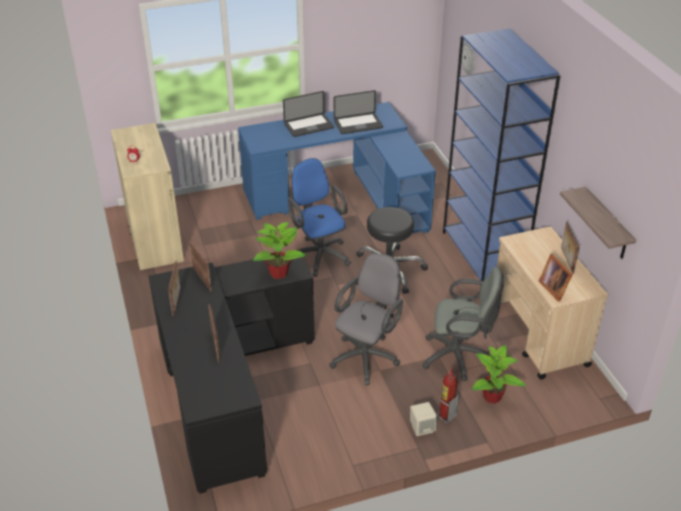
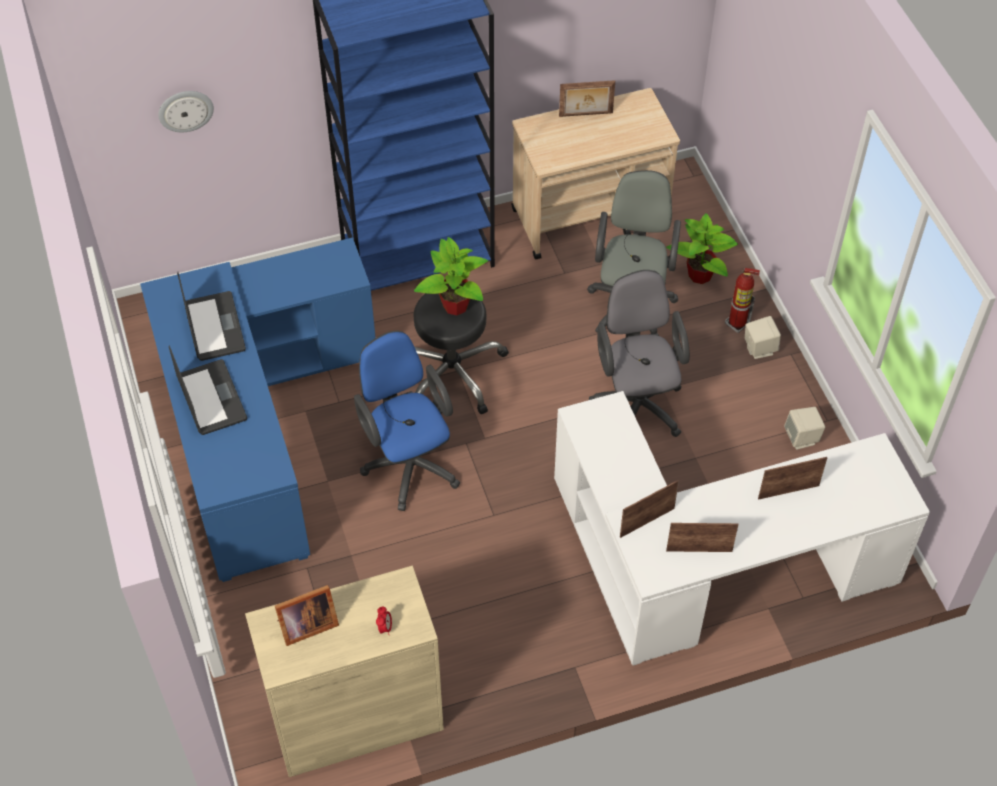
camera: 90 degrees left, 15 degrees up
(226, 387) = (709, 570): black desk -> white desk
(279, 273) = (614, 432): potted plant -> potted plant (455, 305)
(319, 254) = (409, 462): blue office chair -> blue office chair turned 90 degrees clockwise
(336, 447) = (801, 438): none -> beige speaker
(367, 356) = (637, 402): grey office chair -> grey office chair turned 45 degrees clockwise
(554, 288) = (643, 134): picture frame -> picture frame (305, 625)
(607, 225) = (609, 35): shelf -> none

